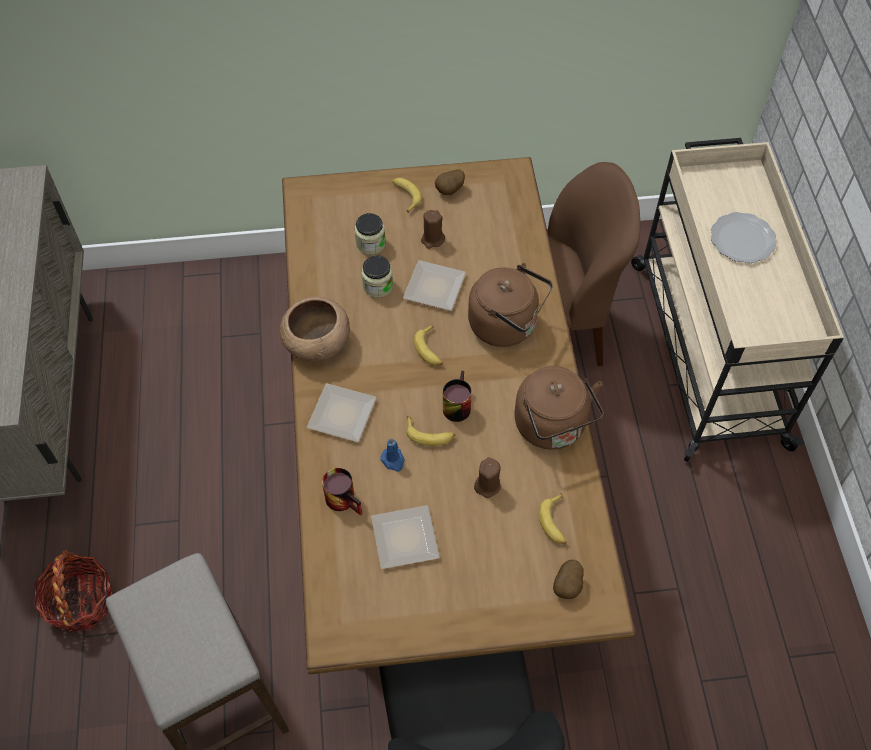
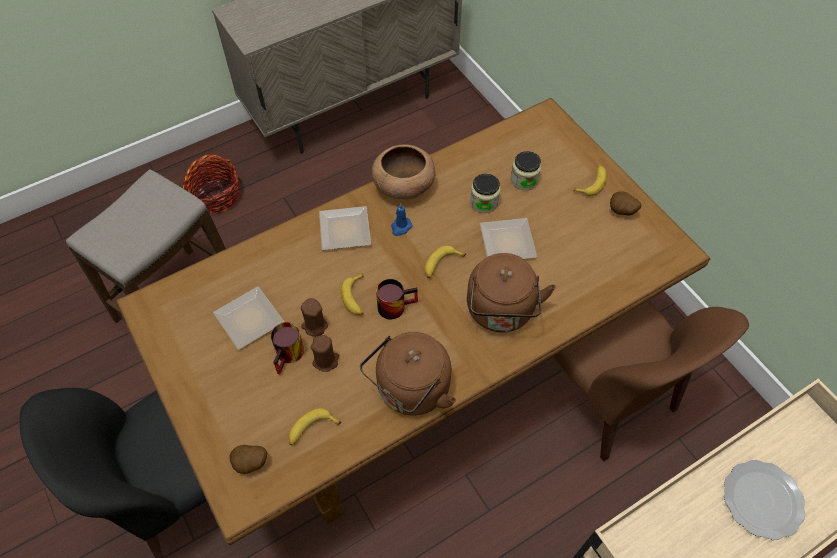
camera: 65 degrees right, 0 degrees up
(346, 499) = (268, 264): mug -> mug (290, 356)
(393, 460) = (318, 282): blue candle -> blue candle (401, 227)
(432, 239) = (558, 220): brown candle -> brown candle (314, 326)

